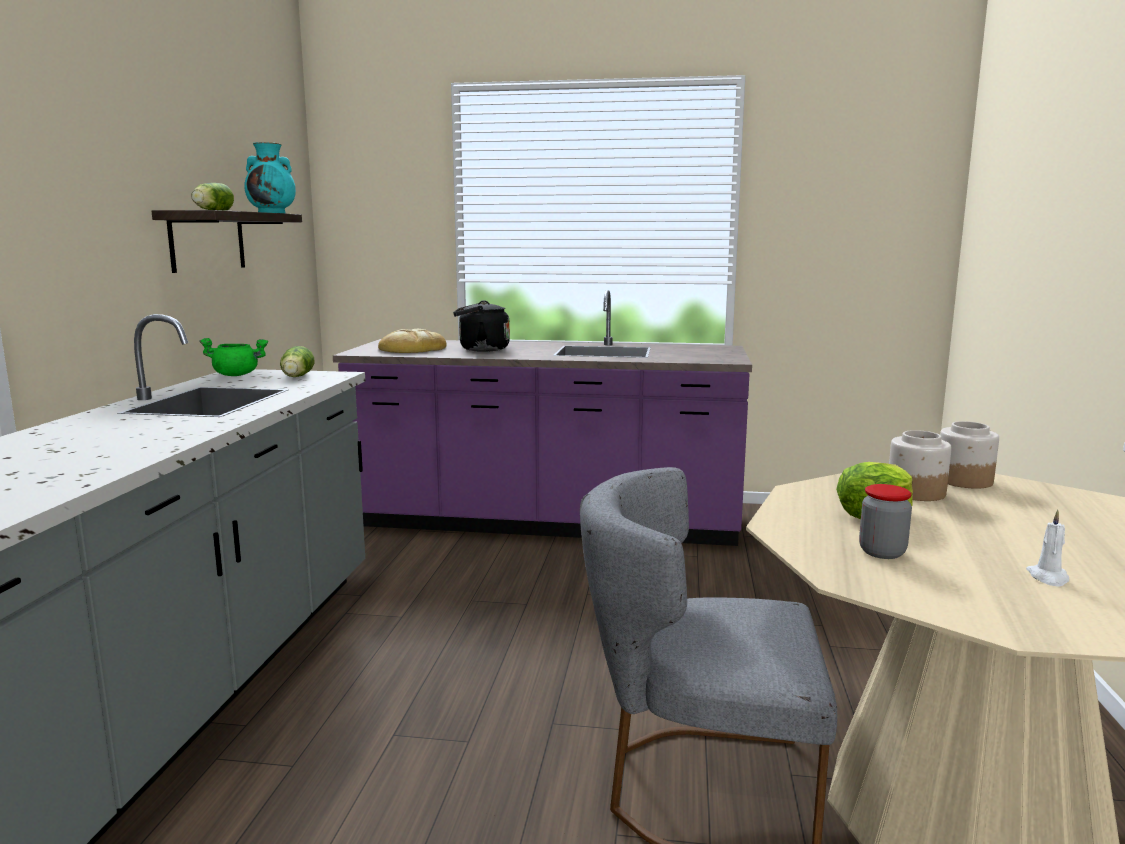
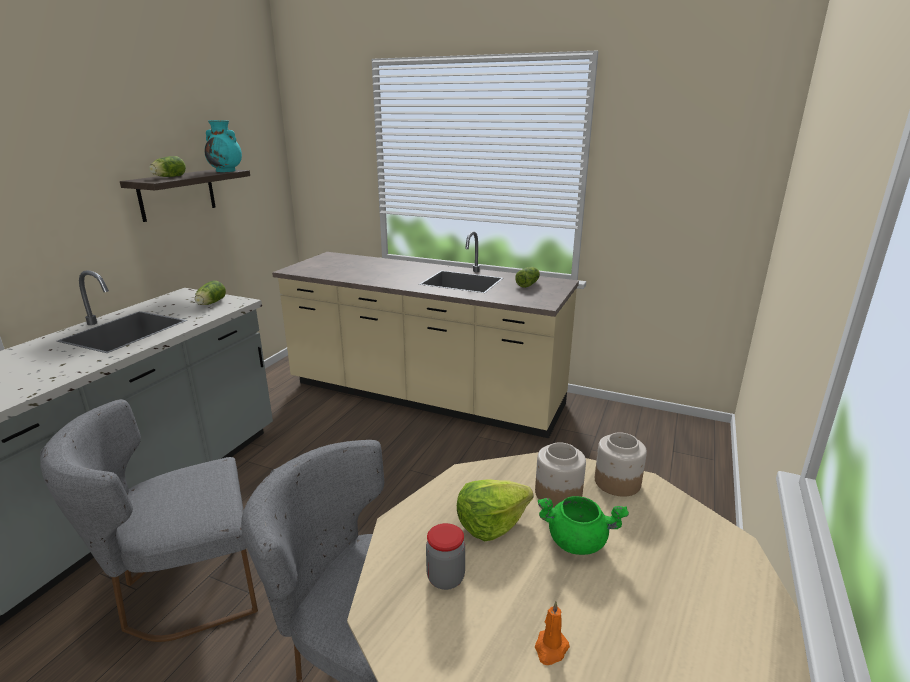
camera: 15 degrees right, 10 degrees up
(237, 375) = (178, 297): green cooking pot -> green cooking pot (577, 541)
(367, 753) = (183, 589): none -> grey chair
(412, 349) = (331, 267): bread -> none
(480, 349) = (376, 272): black kettle -> none
(546, 522) = (424, 396): purple counter -> beige counter
(689, 350) = (528, 284): none -> lettuce
(1048, 578) = (550, 649): white candle -> orange candle

